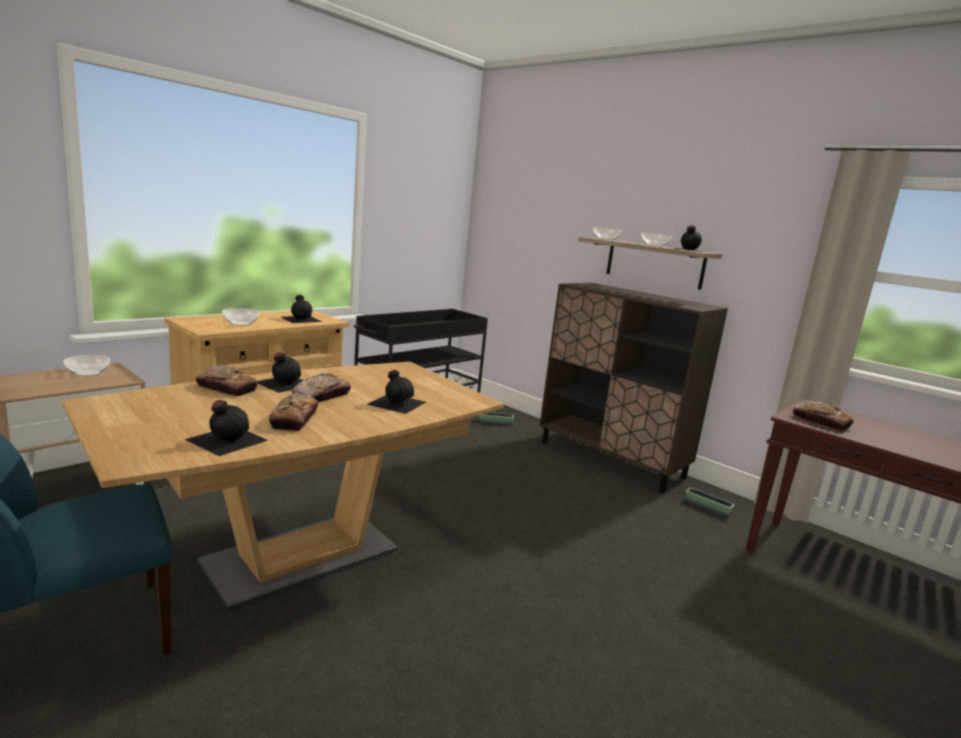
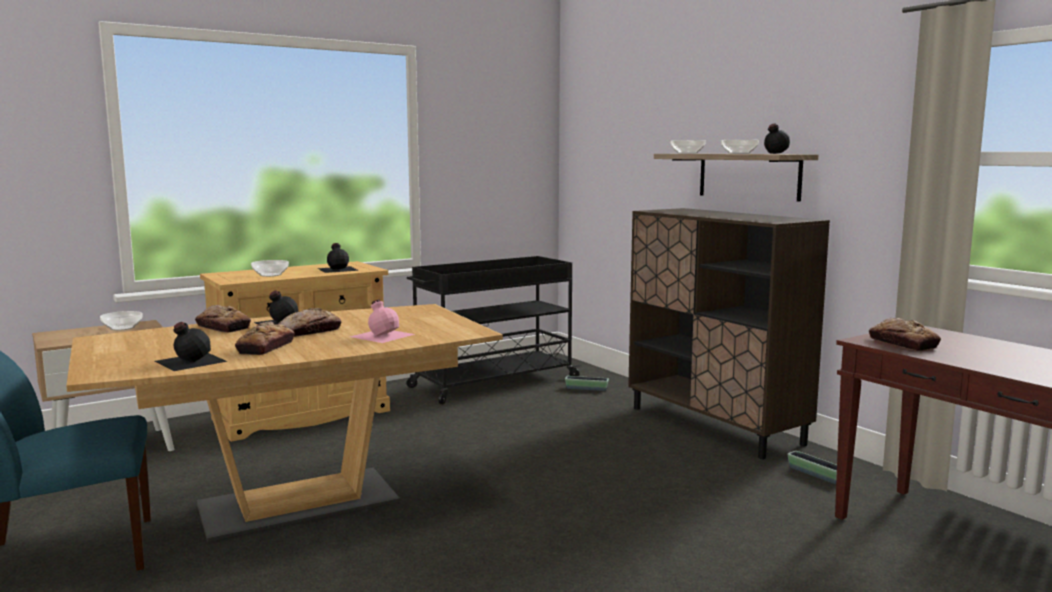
camera: 15 degrees right, 5 degrees down
(396, 402) = (382, 335): black bottle -> pink bottle

